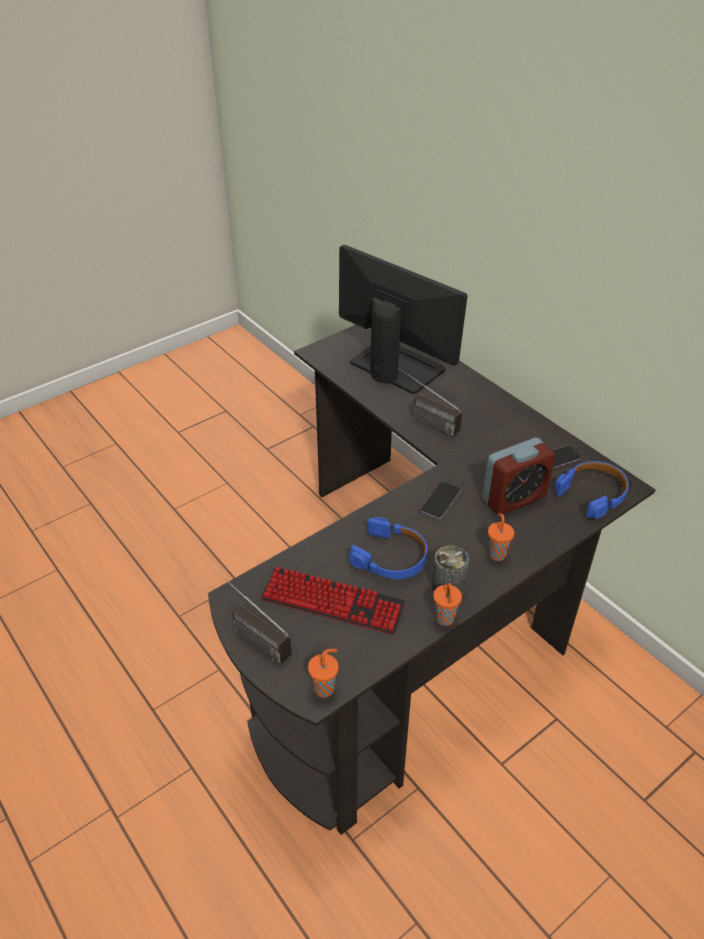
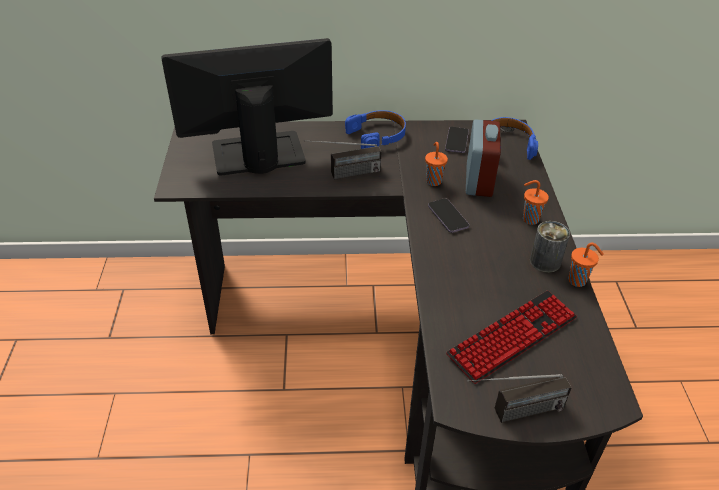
camera: 55 degrees left, 0 degrees up
(325, 688) = (608, 390): orange cup -> orange cup (433, 181)
(391, 557) = (488, 276): blue headphones -> blue headphones (377, 135)

